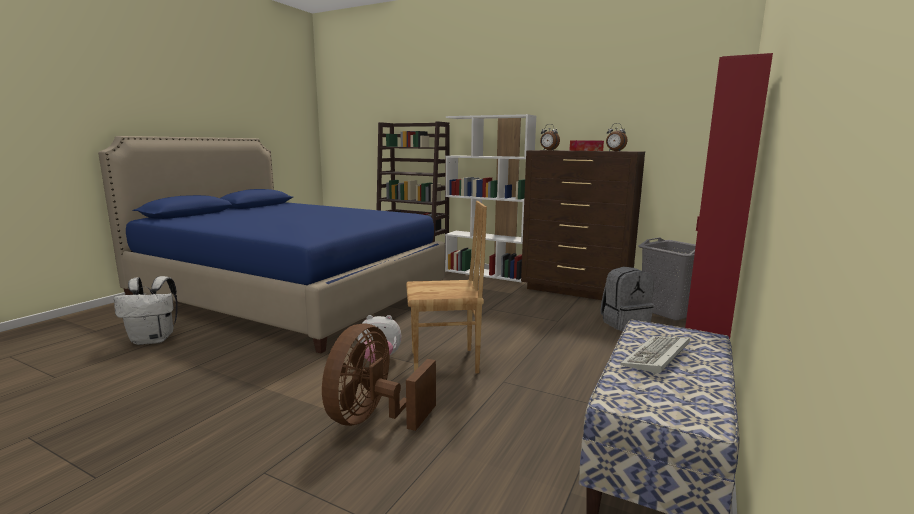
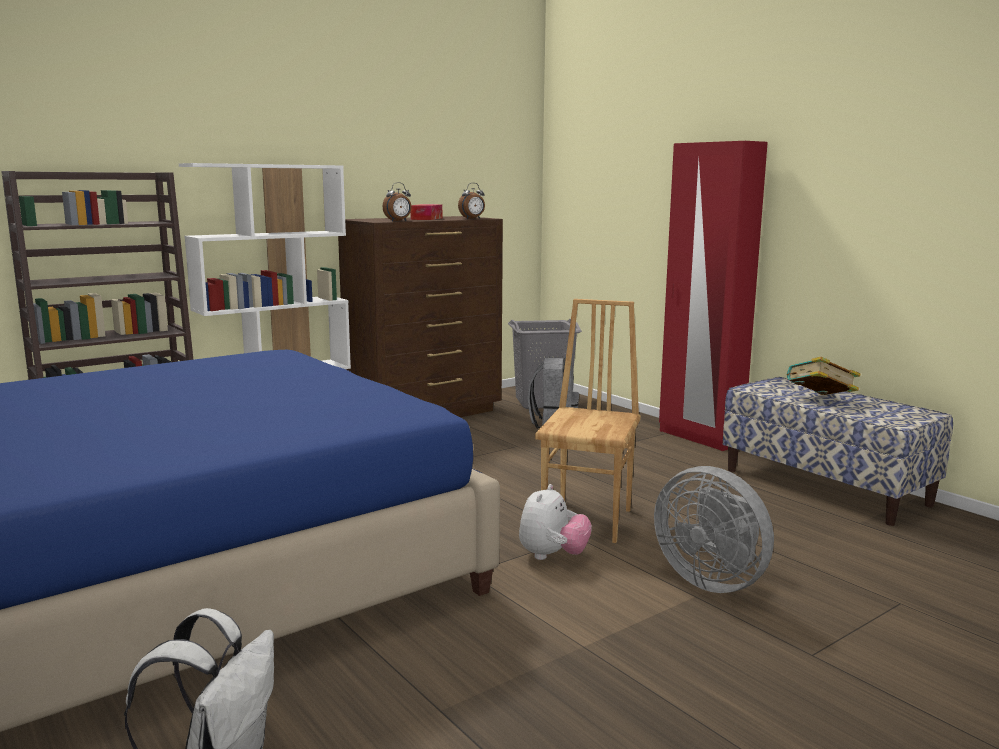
camera: 65 degrees left, 0 degrees up
(373, 418) = (712, 580): brown fan -> grey fan
(656, 357) = (819, 400): keyboard -> book

